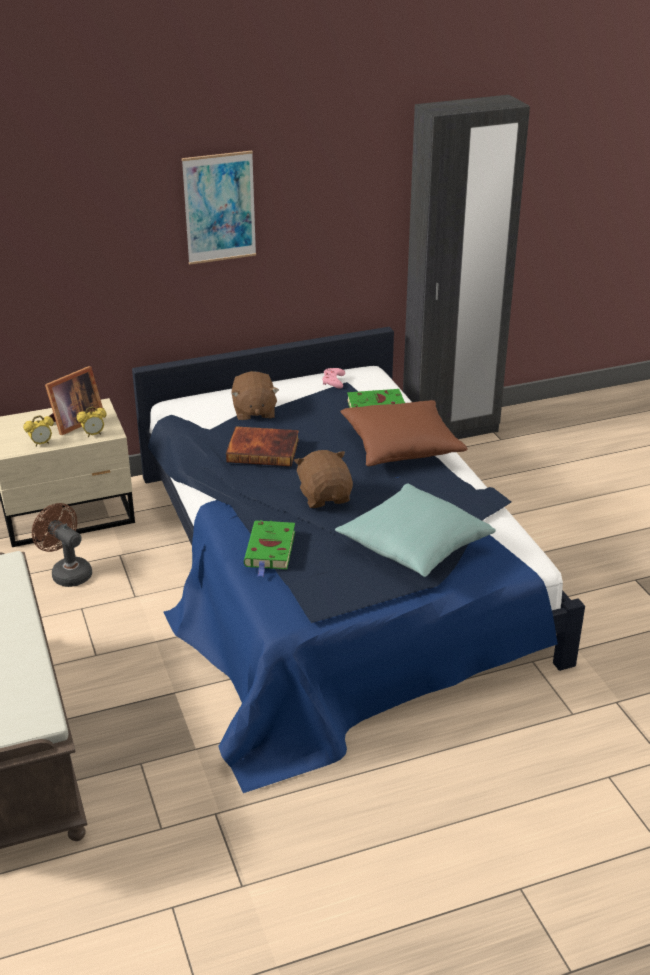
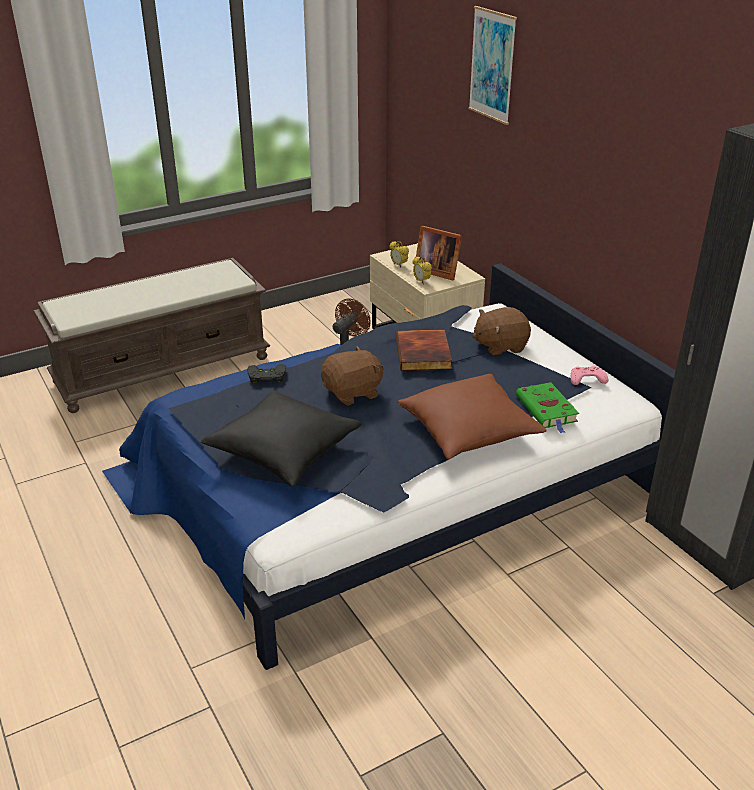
camera: 80 degrees right, 0 degrees up
(219, 207) = (583, 153): picture -> picture (492, 65)
(270, 550) = (266, 377): green book -> black game controller
(414, 546) = (283, 451): turquoise pillow -> black pillow

